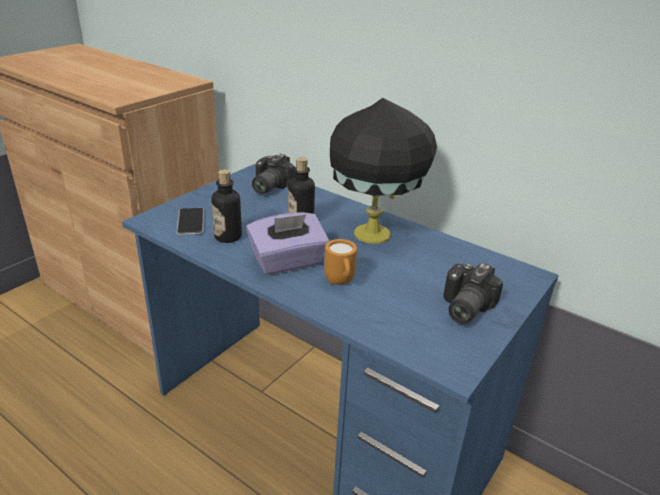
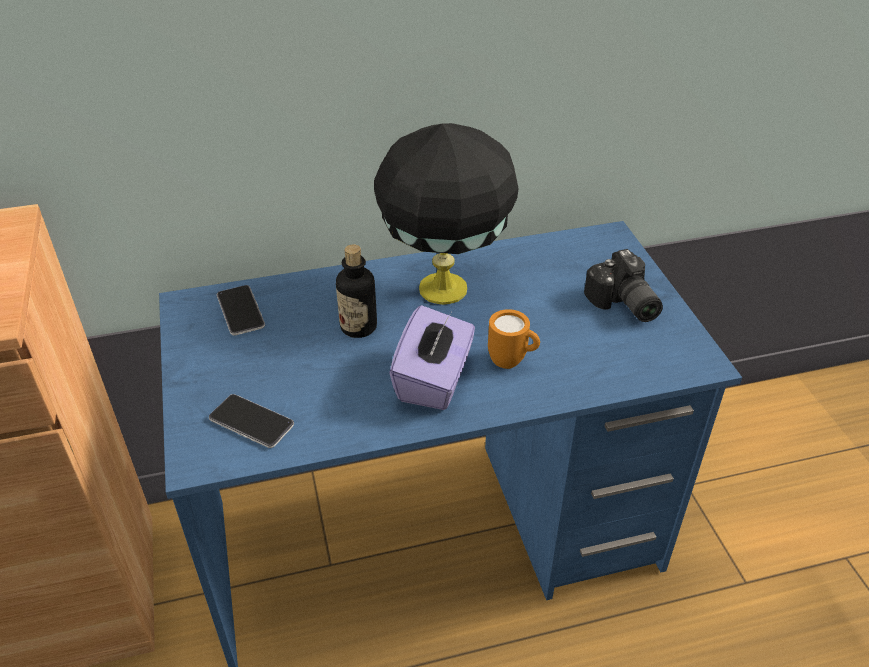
camera: 50 degrees left, 10 degrees up
(228, 237) = (326, 403): bottle -> none
(268, 186) = (240, 311): camera -> phone

